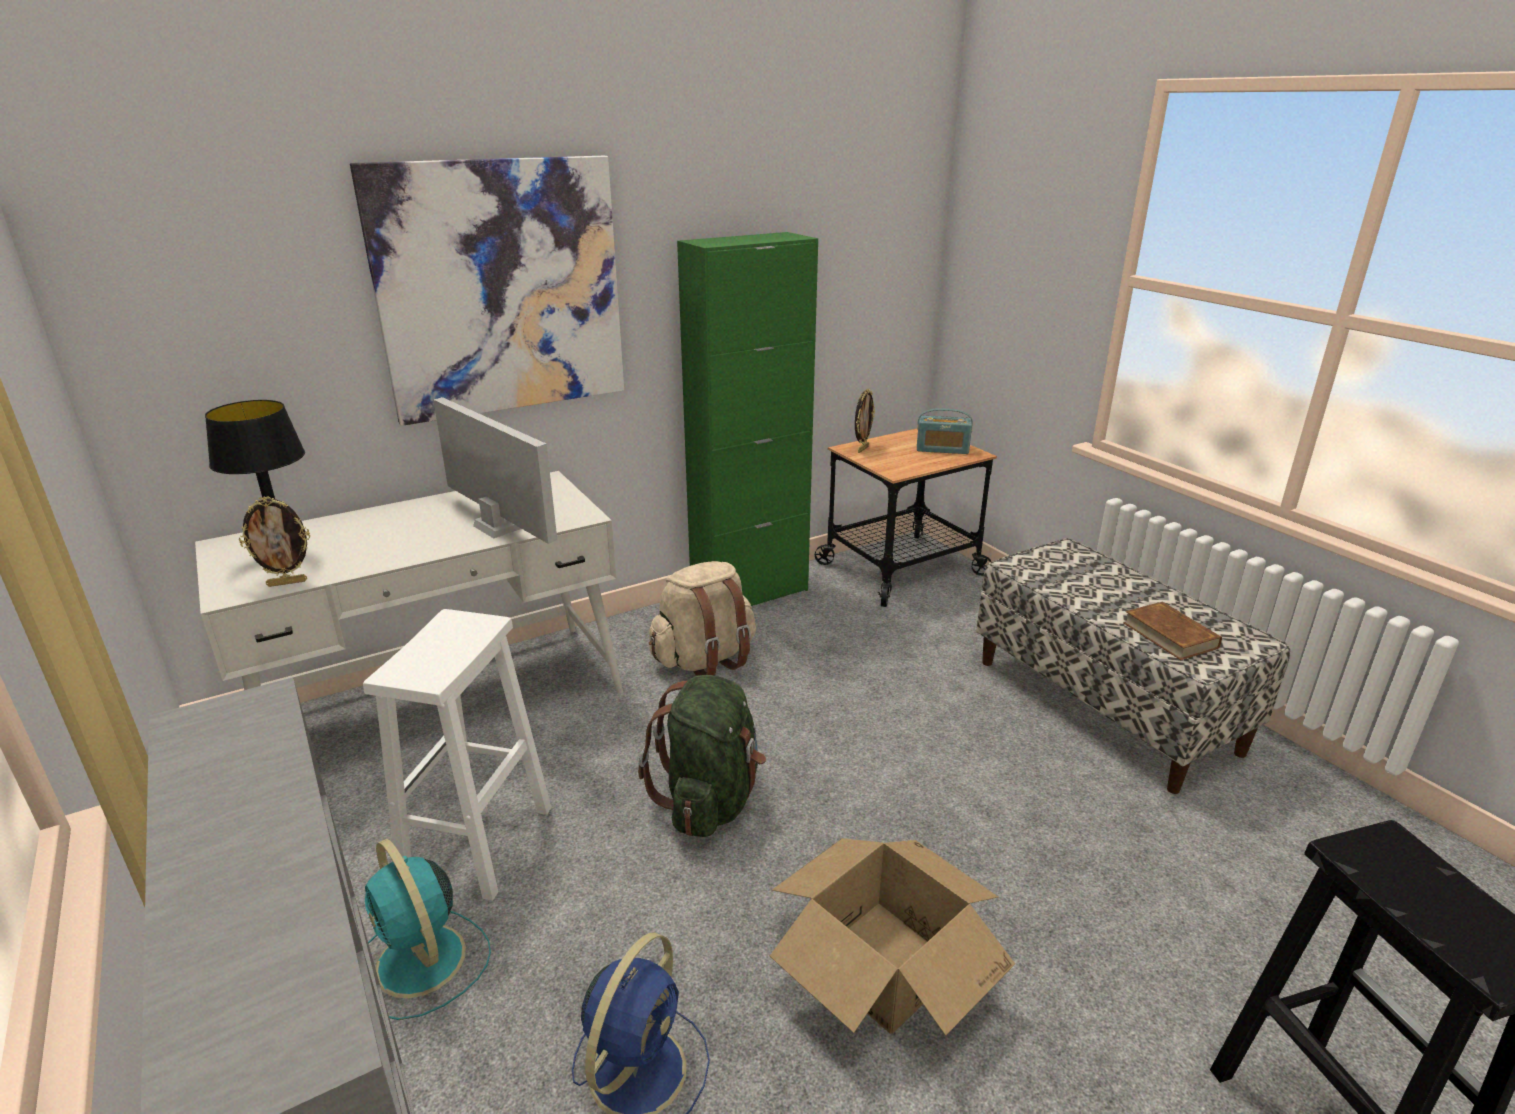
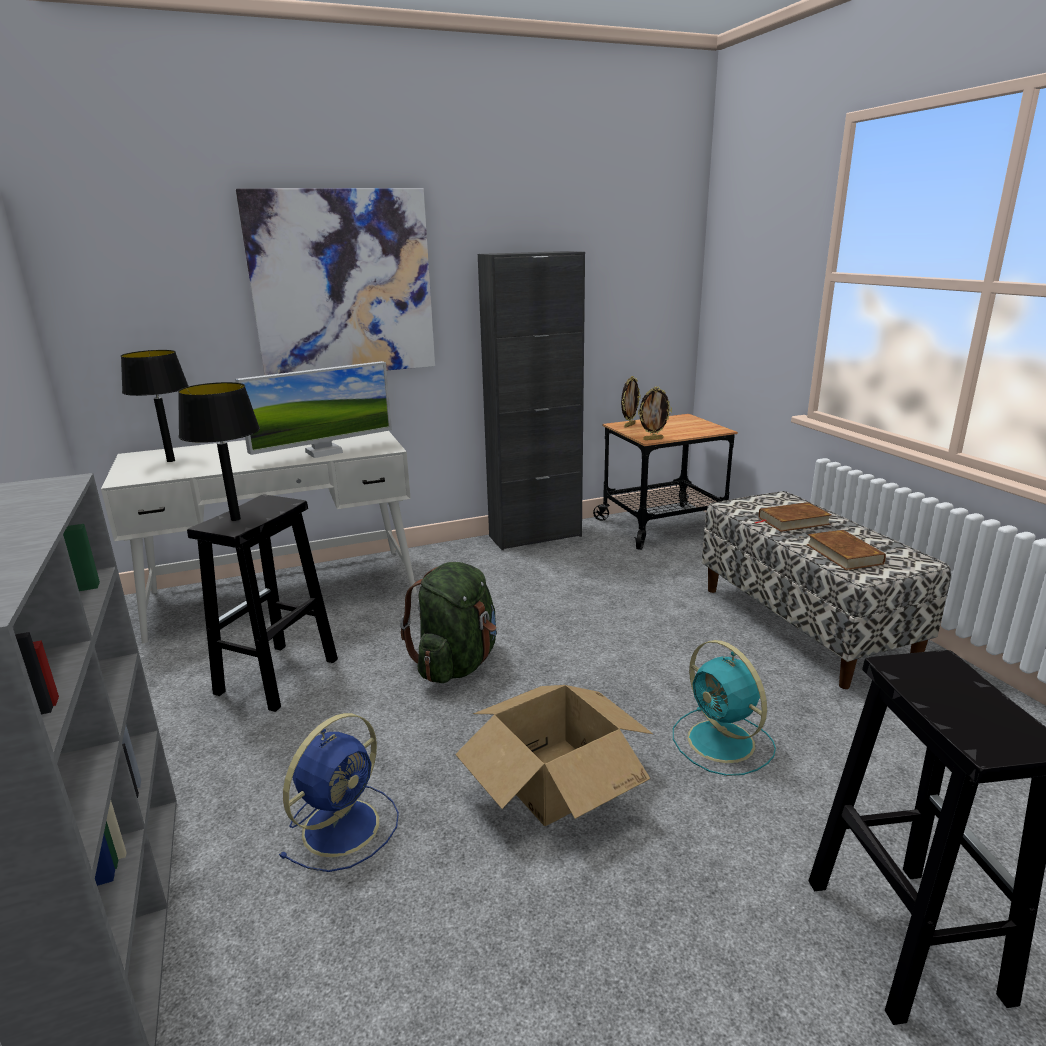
camera: 10 degrees right, 5 degrees down
(287, 582) = (165, 475): picture frame -> picture frame (653, 439)
(422, 963) = (212, 744): turquoise fan -> turquoise fan (723, 743)
(426, 659) = (236, 519): none -> black table lamp
(477, 845) = (276, 677): white stool -> black stool
(499, 527) = (324, 452): monitor -> monitor turned 90 degrees clockwise
(705, 659) = (485, 575): beige backpack -> none
(749, 593) = (535, 536): green cabinet -> black cabinet
(942, 449) = (694, 427): radio -> none
(1095, 586) = (793, 521): none -> brown book

